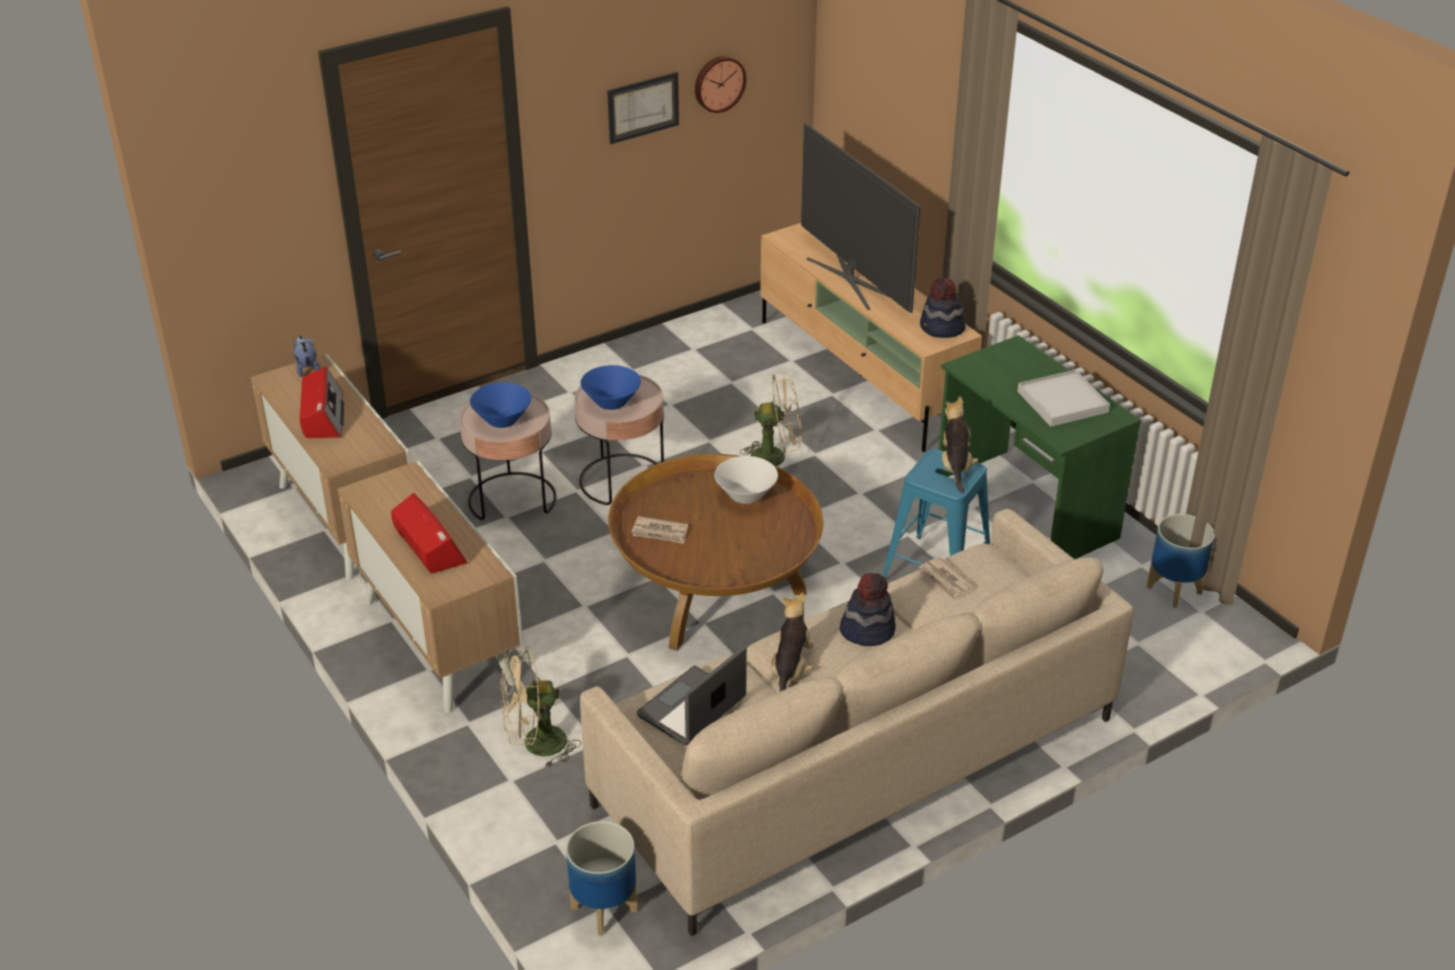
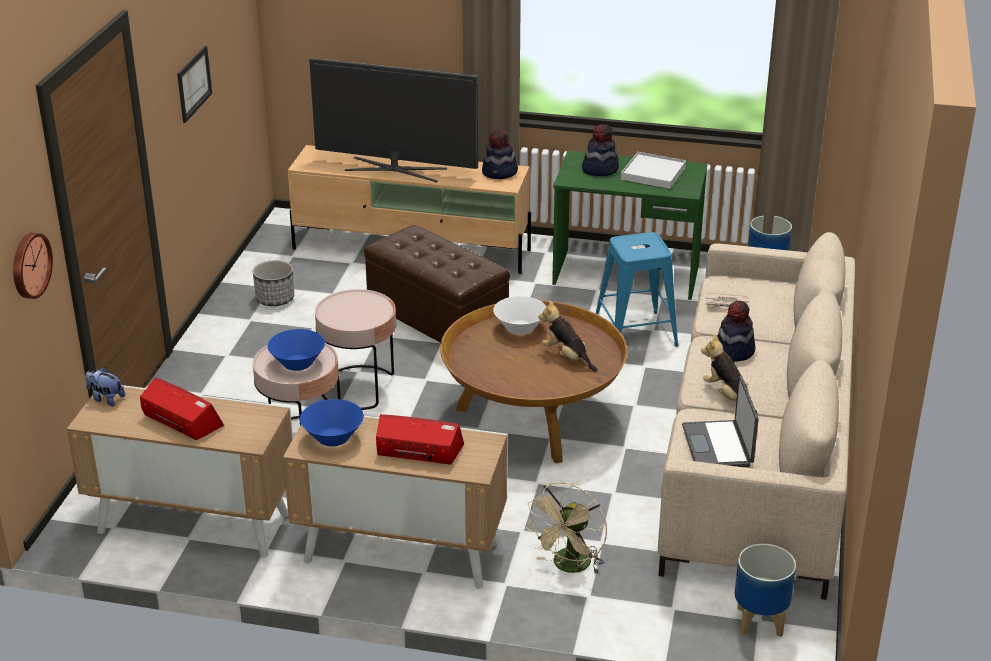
camera: 45 degrees left, 5 degrees down
(611, 402) = (355, 315): blue bowl -> blue bowl (333, 438)
(660, 532) = (505, 377): newspaper -> none
(679, 361) = (275, 299): none -> planter
(718, 83) = (223, 49): wall clock -> wall clock (29, 265)
(776, 456) = (436, 321): beige fan -> brown ottoman
(955, 466) = (639, 240): plush toy -> plush toy (567, 357)
(1015, 370) = (600, 169): none -> hat

